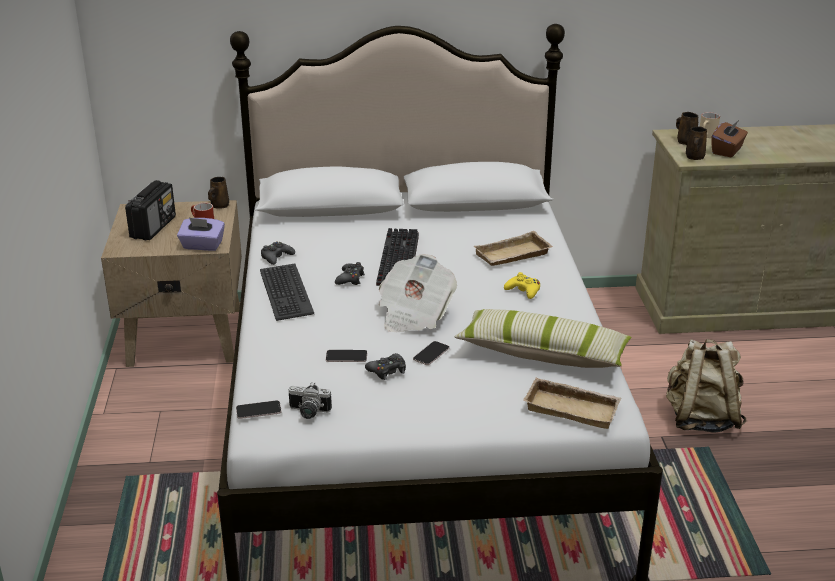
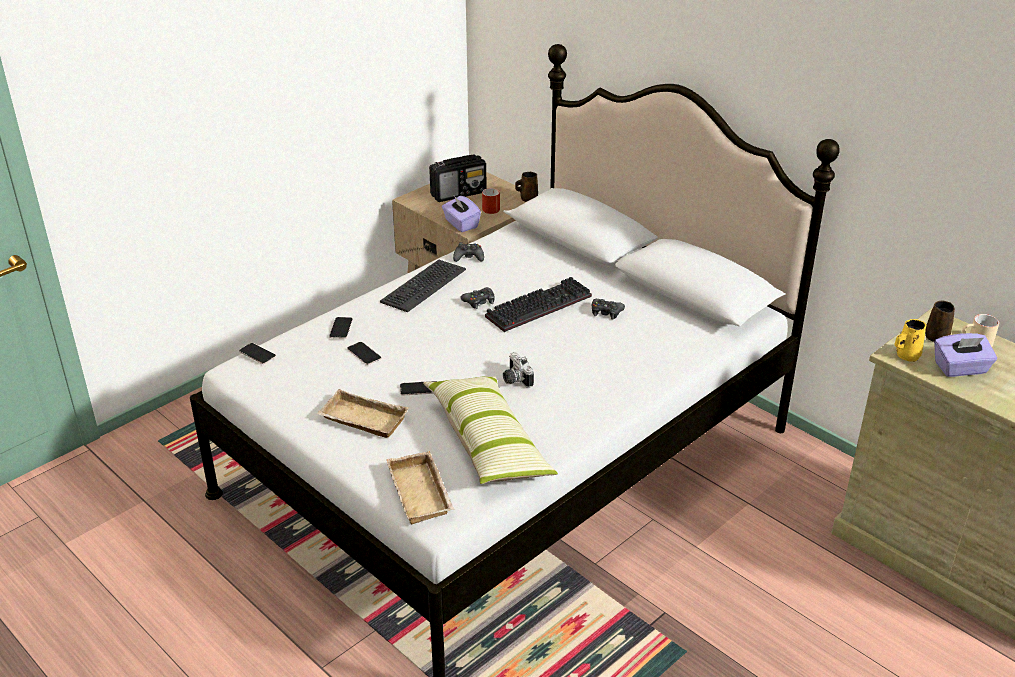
camera: 50 degrees right, 5 degrees up
(287, 353) = (341, 328): none -> phone
(308, 412) = (276, 375): camera -> camera (515, 379)
(387, 371) = (368, 380): black game controller -> black game controller (606, 312)
(414, 314) = (464, 353): newspaper -> none
(512, 256) = (628, 355): beige tray -> beige tray (361, 420)
(523, 291) = (575, 387): yellow game controller -> none
(694, 157) = (906, 356): brown mug -> yellow mug
(701, 419) = (725, 626): beige backpack -> none
(727, 151) = (960, 369): brown tissue box -> purple tissue box

